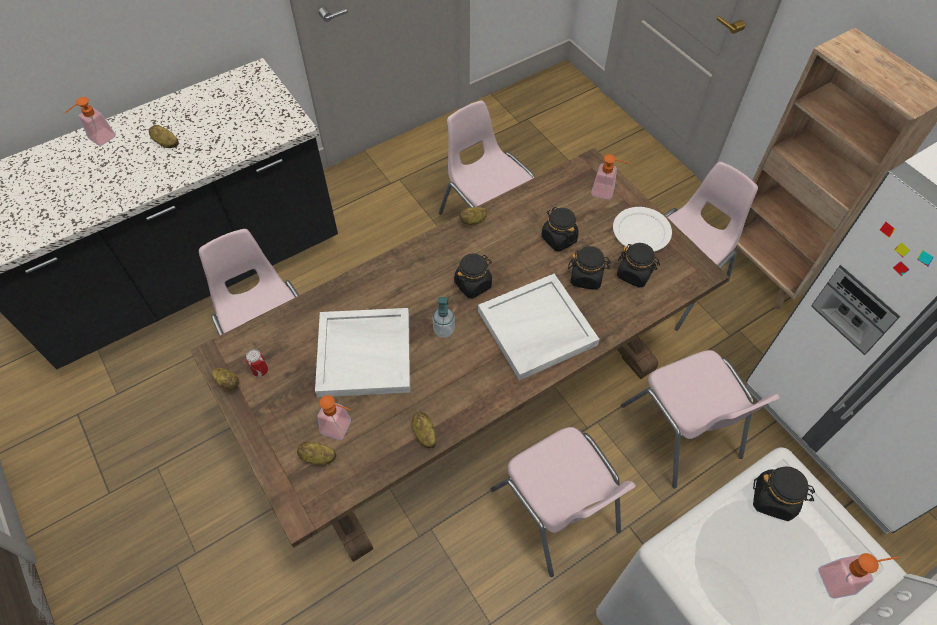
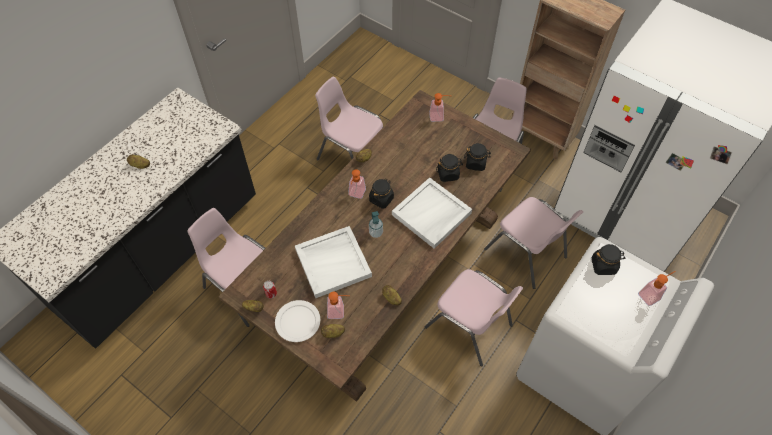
camera: 20 degrees left, 0 degrees up
(98, 140) = (89, 176): soap dispenser -> soap dispenser (356, 195)
(558, 239) = (422, 155): black jar -> none
(641, 231) = (469, 136): white plate -> white plate (297, 322)

